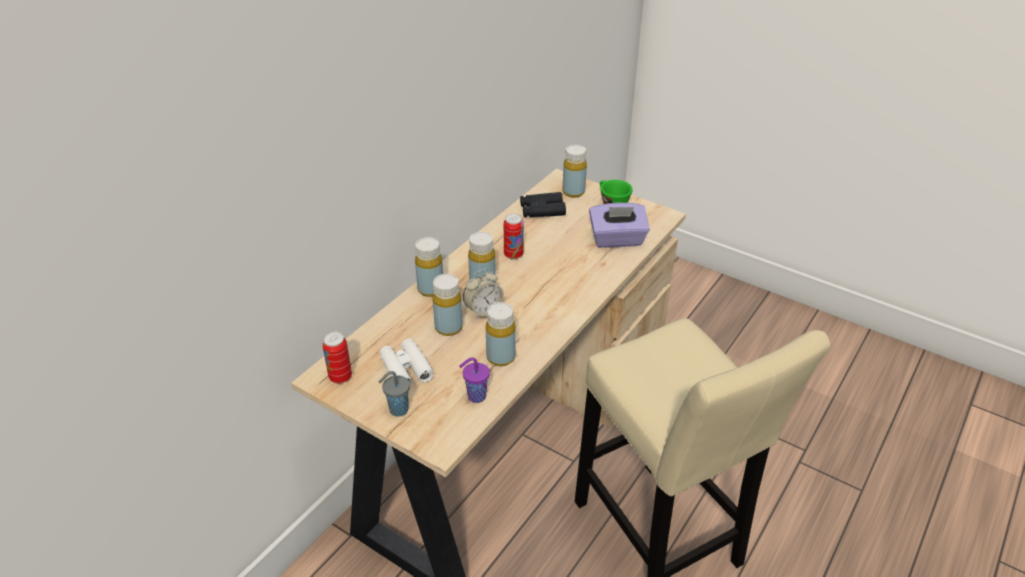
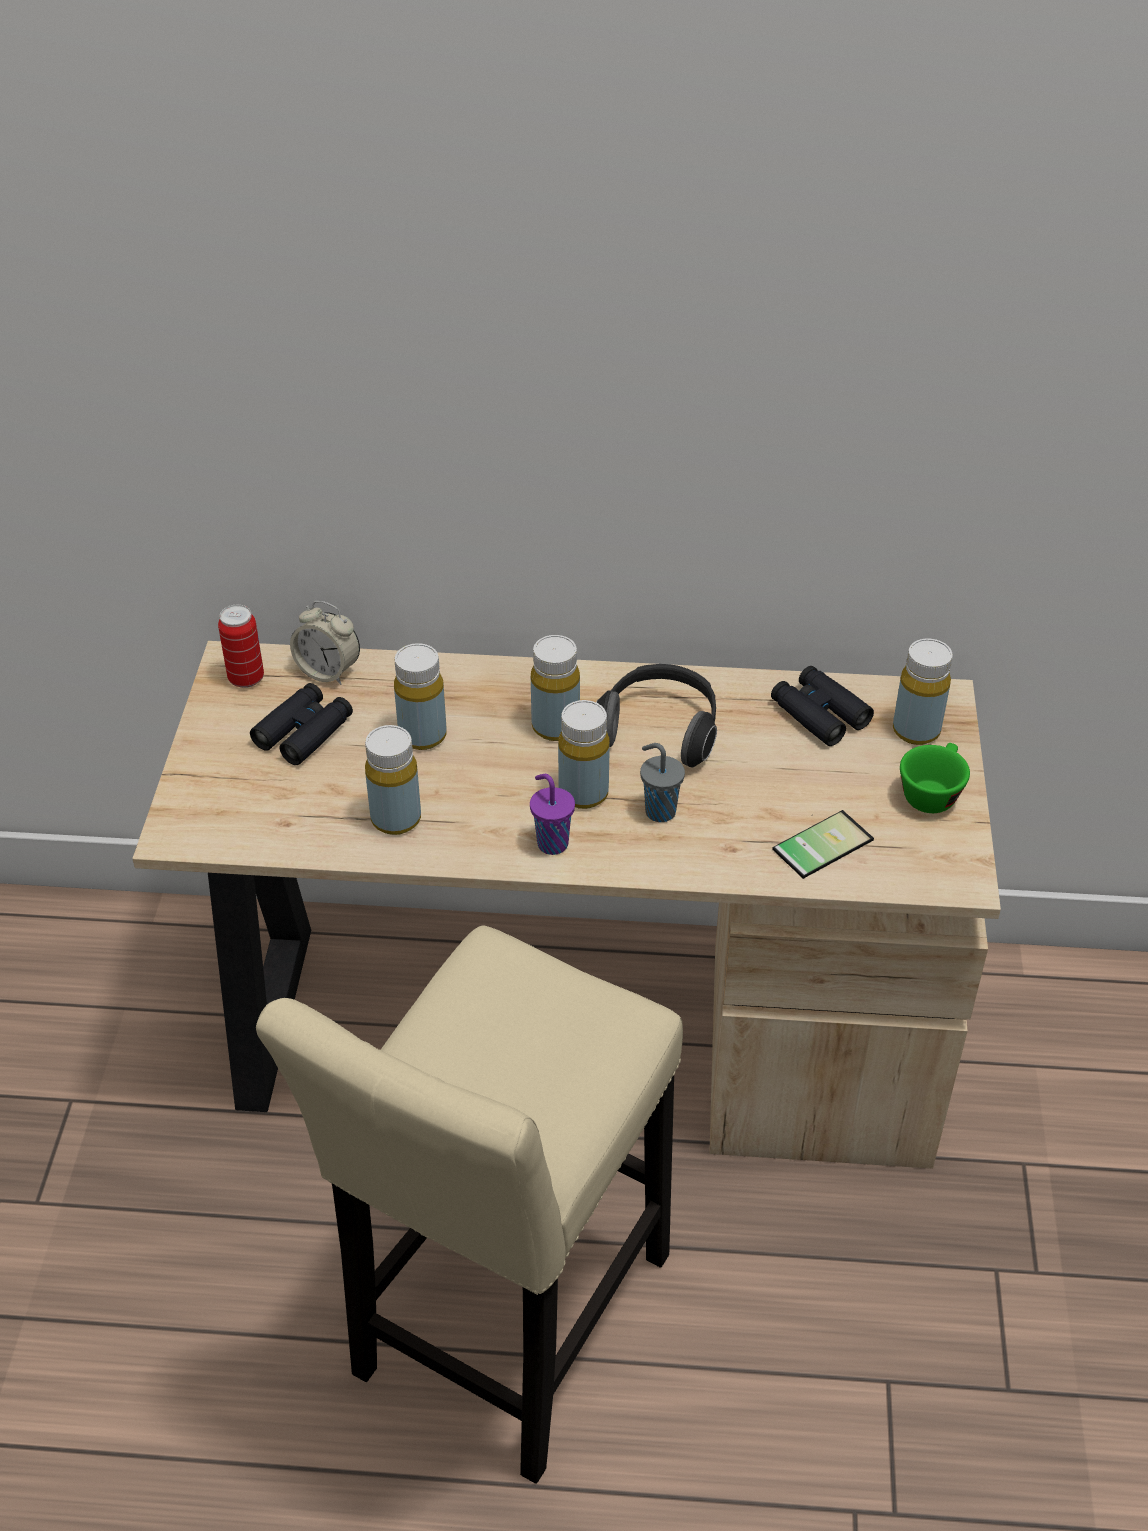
camera: 60 degrees right, 5 degrees up
(397, 410) = (217, 761): grey cup -> grey cup (658, 811)
(406, 369) = (304, 732): white binoculars -> black binoculars
(430, 289) = (496, 678): yellow bottle -> yellow bottle (583, 793)
(475, 396) = (293, 827): purple cup -> purple cup (551, 843)
(483, 311) = (489, 756): alarm clock -> alarm clock (328, 671)
(513, 255) = (660, 730): can -> headphones
(617, 240) = (819, 841): purple tissue box -> phone

